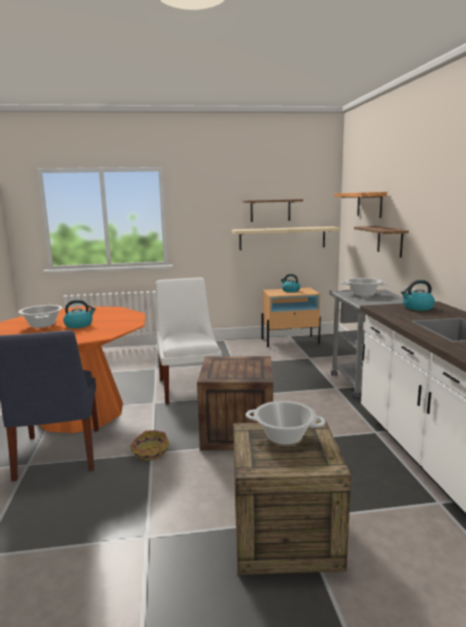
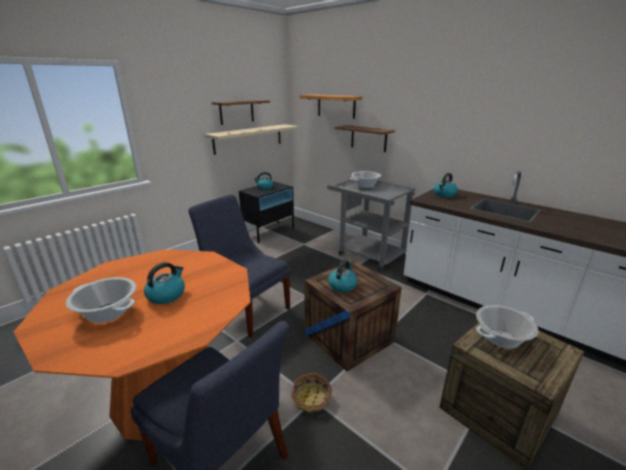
camera: 40 degrees left, 10 degrees up
(189, 386) = (246, 308): white chair -> blue chair
(225, 367) = (342, 285): none -> kettle
(290, 341) = (269, 232): beige nightstand -> black nightstand

